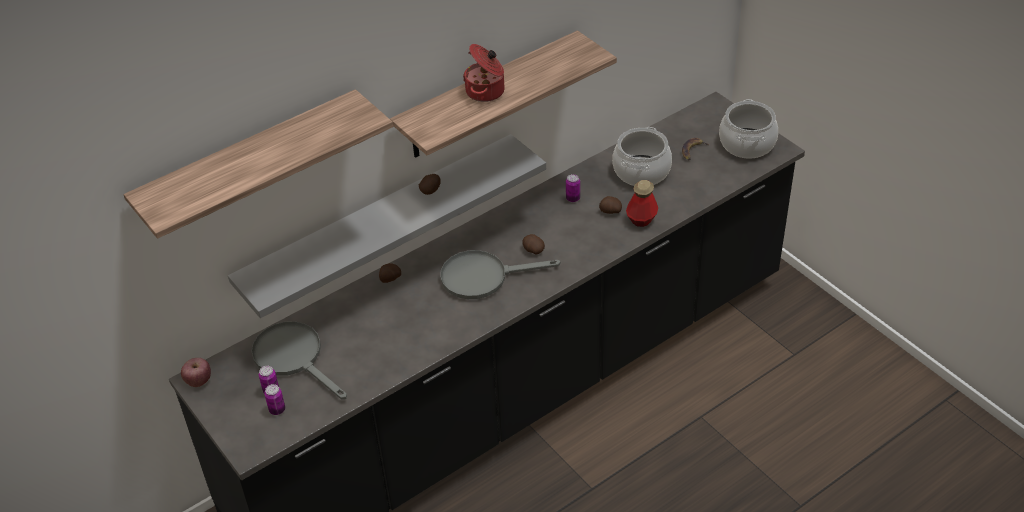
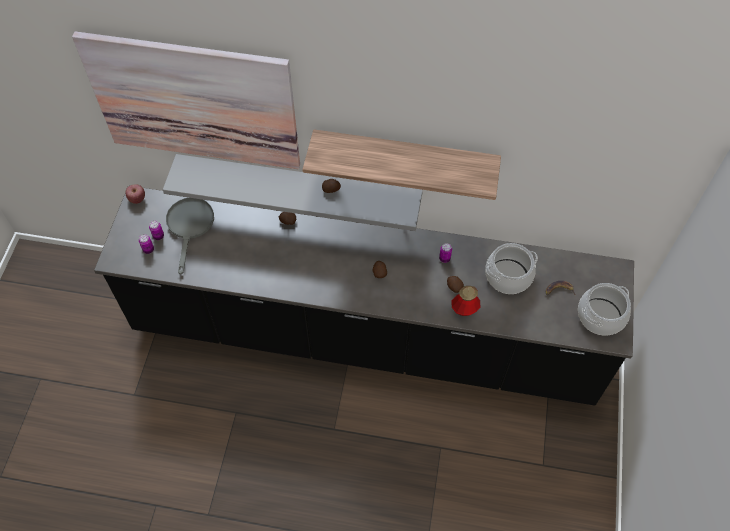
camera: 45 degrees right, 15 degrees up
(250, 164) = (195, 102): shelf -> picture
(483, 277) = (333, 265): grey frying pan -> none
(486, 91) = (387, 156): cooking pot -> none

